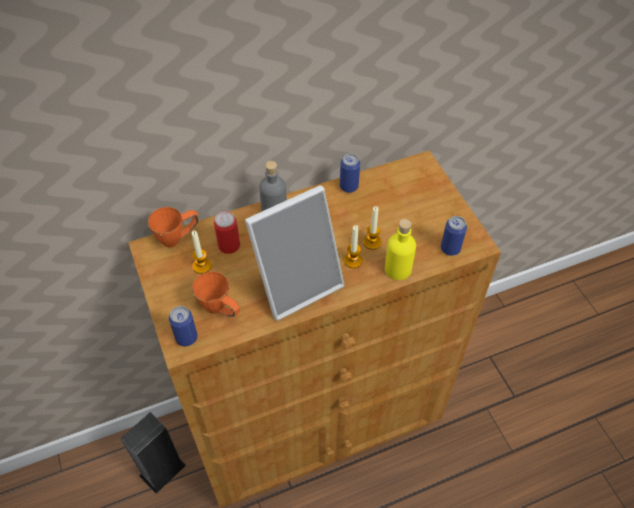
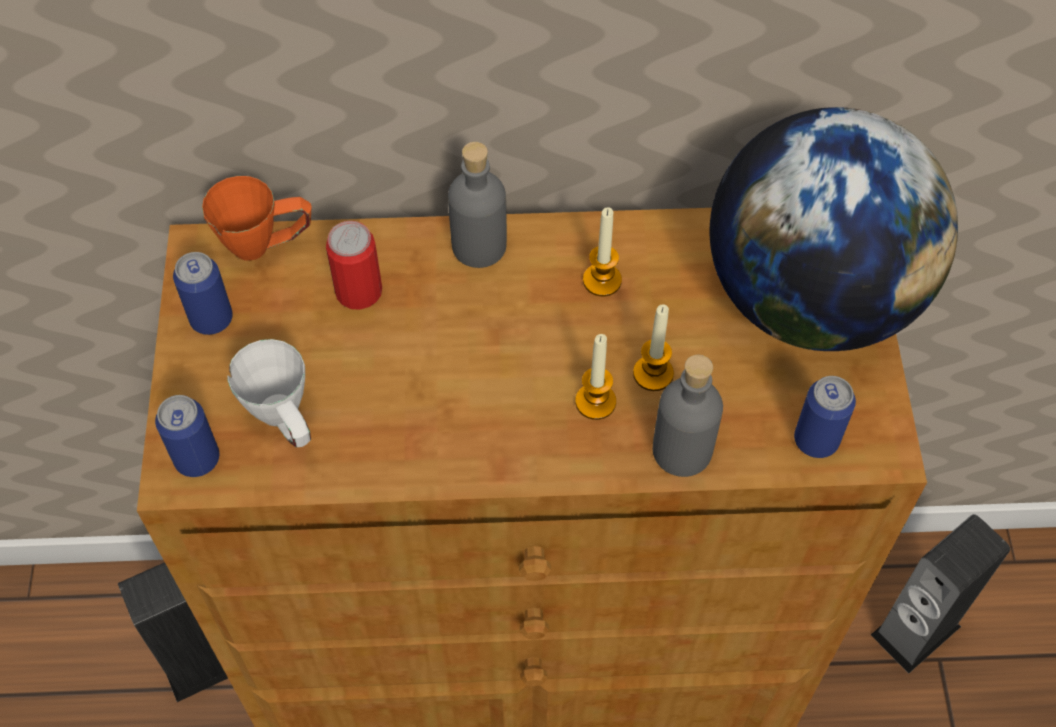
camera: 20 degrees right, 5 degrees up
(202, 266) = (288, 318): candle -> candle (602, 280)
(221, 310) = (286, 424): orange mug -> white mug
(296, 283) = (459, 414): picture frame -> none
(349, 187) = (657, 236): can -> can (211, 319)
(398, 269) = (682, 450): yellow bottle -> grey bottle
(422, 194) = (809, 298): none -> globe
(475, 348) = (915, 630): none -> speaker

